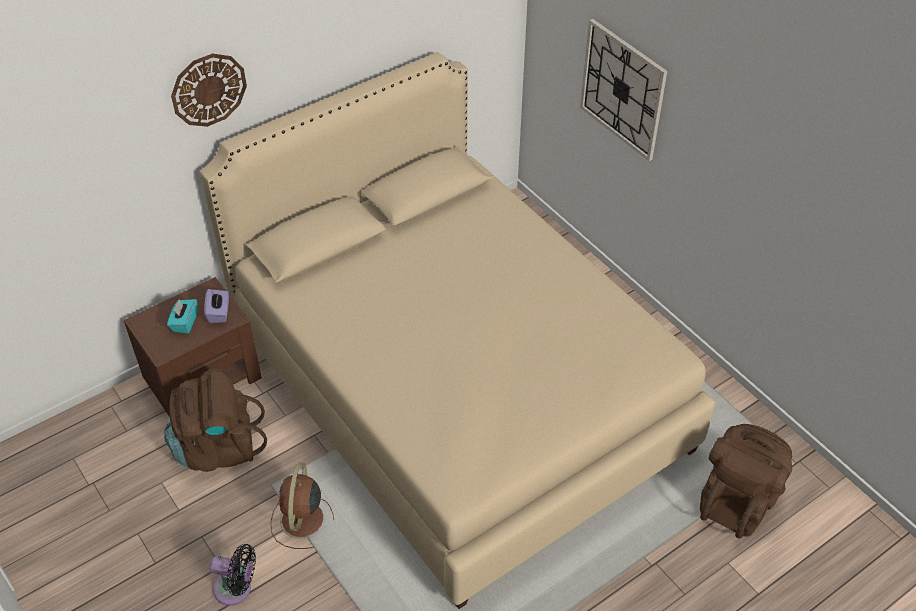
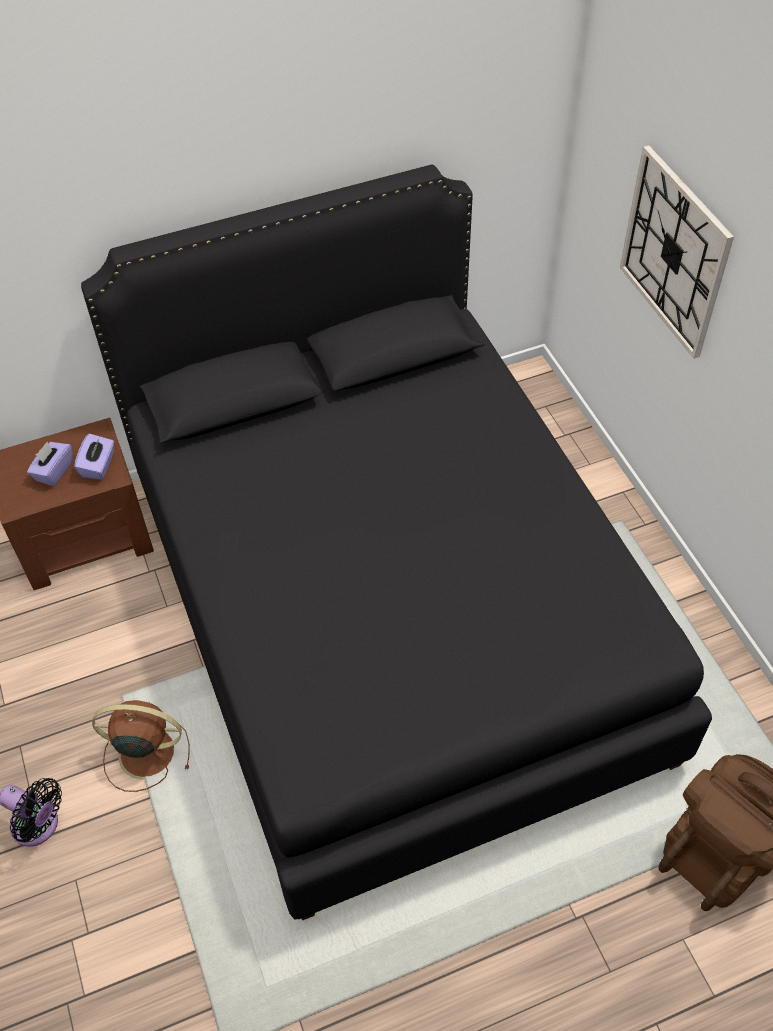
camera: 15 degrees right, 5 degrees up
(184, 323) = (53, 471): turquoise tissue box -> purple tissue box
(208, 89) = (91, 176): wall clock -> none
(218, 448) = (74, 633): brown backpack -> none
(302, 521) = (144, 752): brown fan -> brown fan turned 75 degrees clockwise
(457, 389) = (388, 613): beige bed -> black bed

